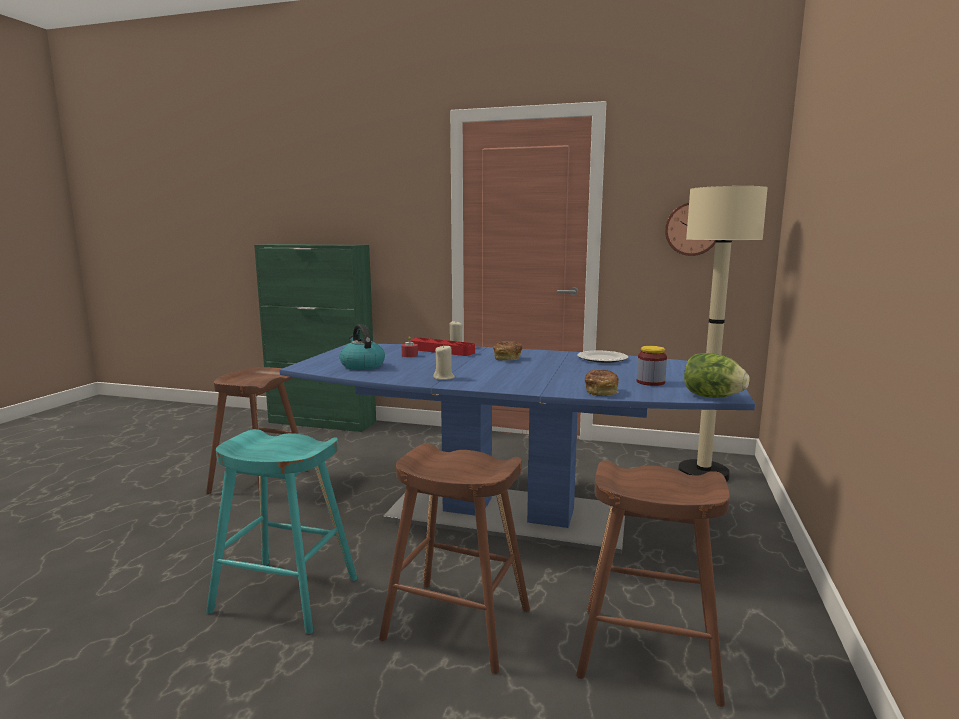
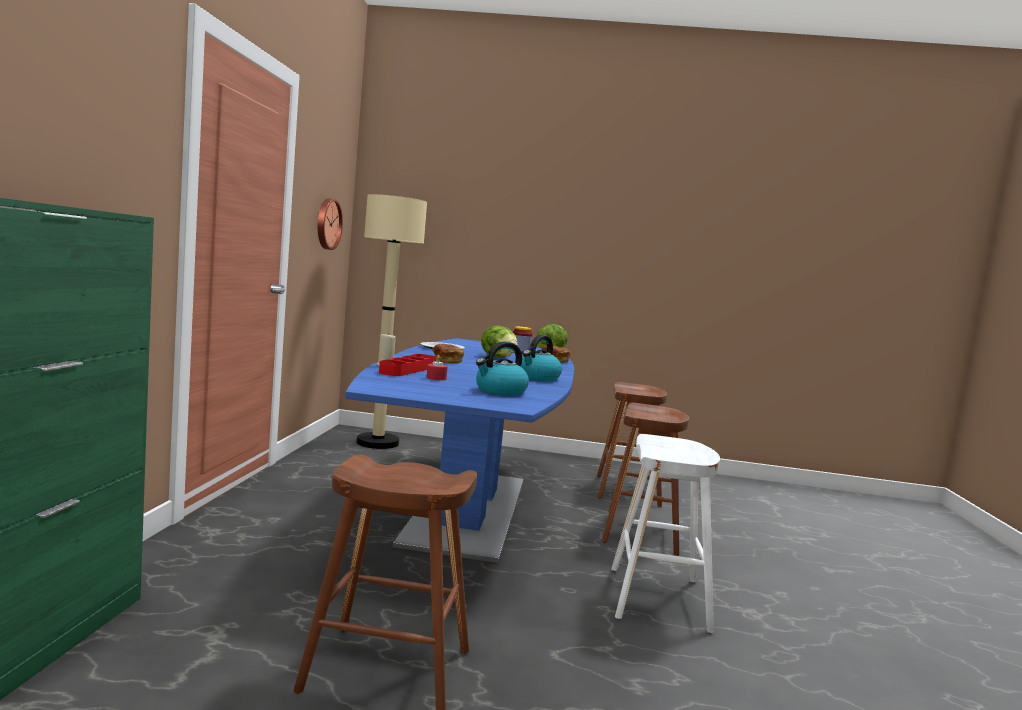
camera: 100 degrees left, 5 degrees down
(286, 595) = (657, 598): turquoise stool -> white stool
(444, 378) = (537, 378): beige candle -> kettle
(574, 372) = (498, 357): none -> lettuce

